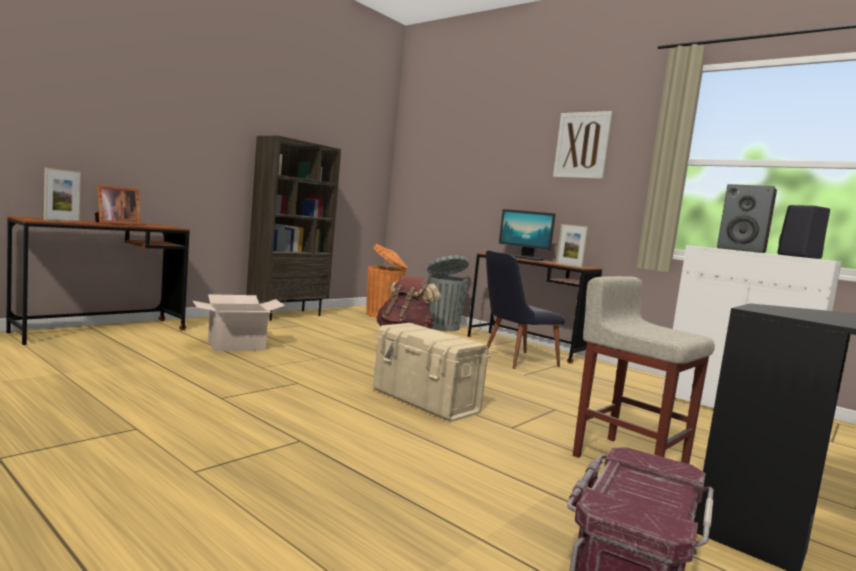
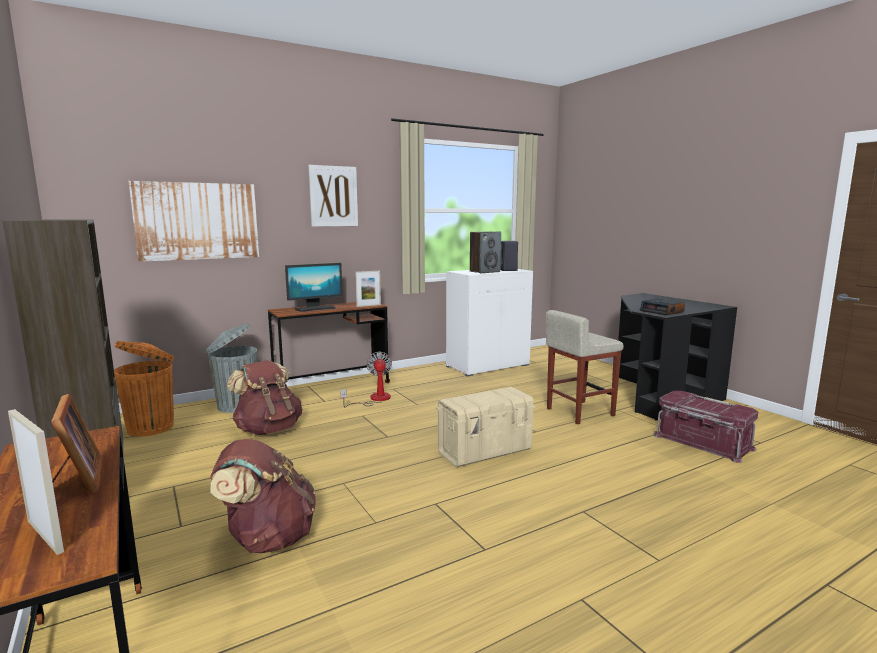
camera: 70 degrees left, 5 degrees up
(236, 345) = (267, 539): cardboard box -> brown backpack
(467, 168) = (197, 221): none -> picture
(513, 360) = (374, 399): black chair -> fan
(803, 314) = (662, 311): none -> alarm clock

